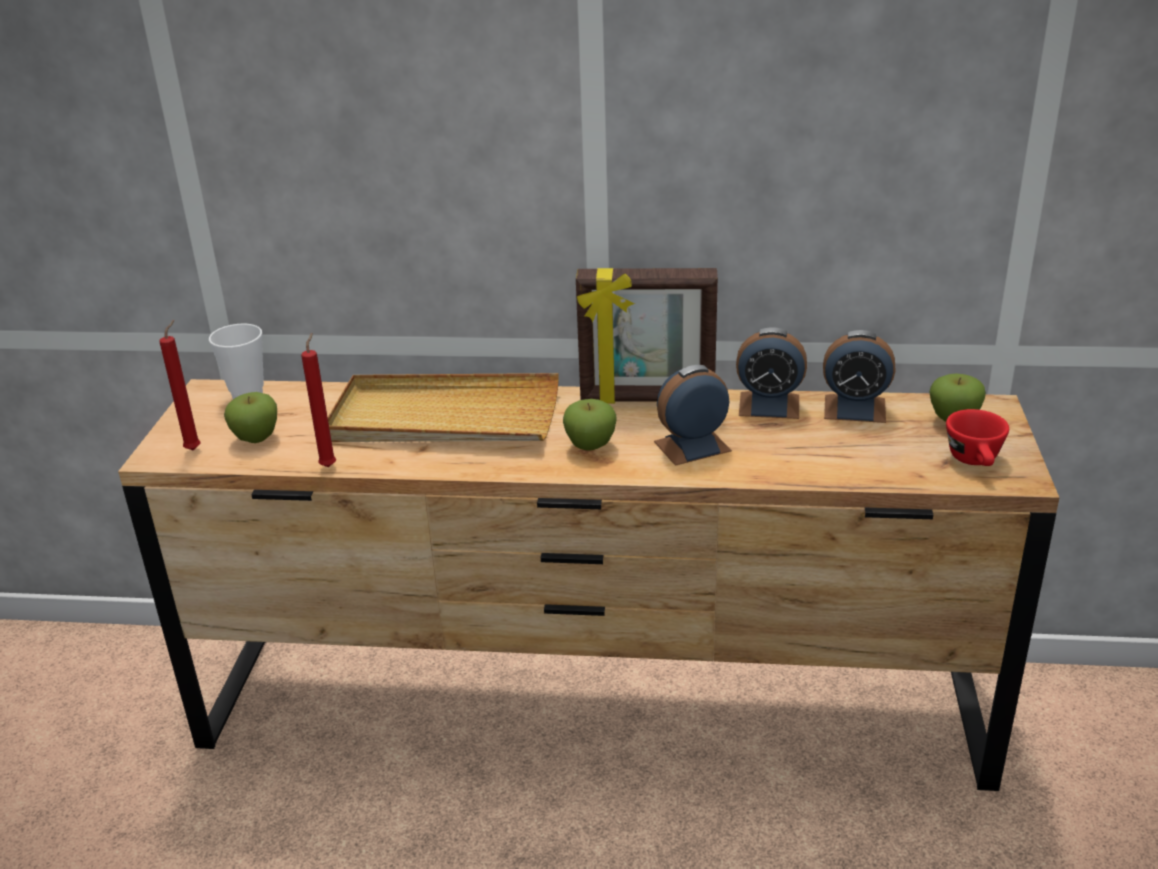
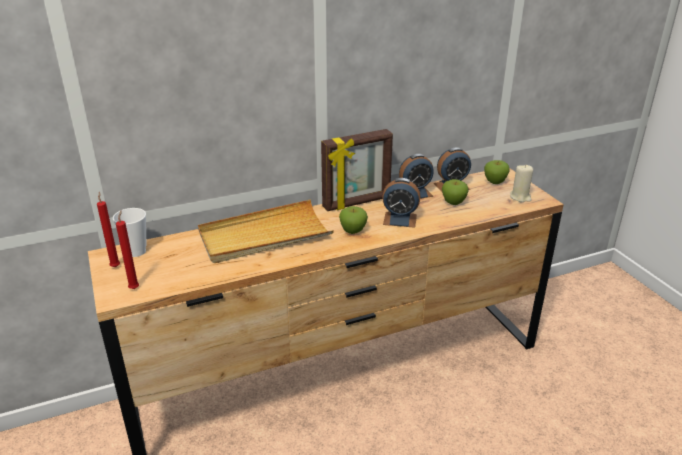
camera: 30 degrees left, 0 degrees up
(256, 438) = (167, 272): apple -> apple (453, 203)
(329, 465) = (226, 275): red candle -> red candle (115, 266)
(692, 446) = (400, 219): alarm clock -> alarm clock turned 120 degrees counterclockwise
(976, 461) = (520, 197): red cup -> beige candle

